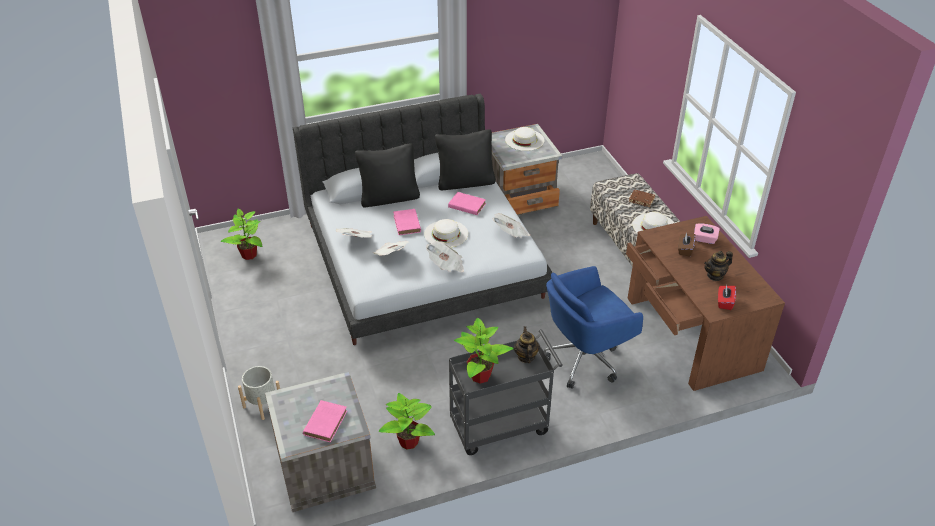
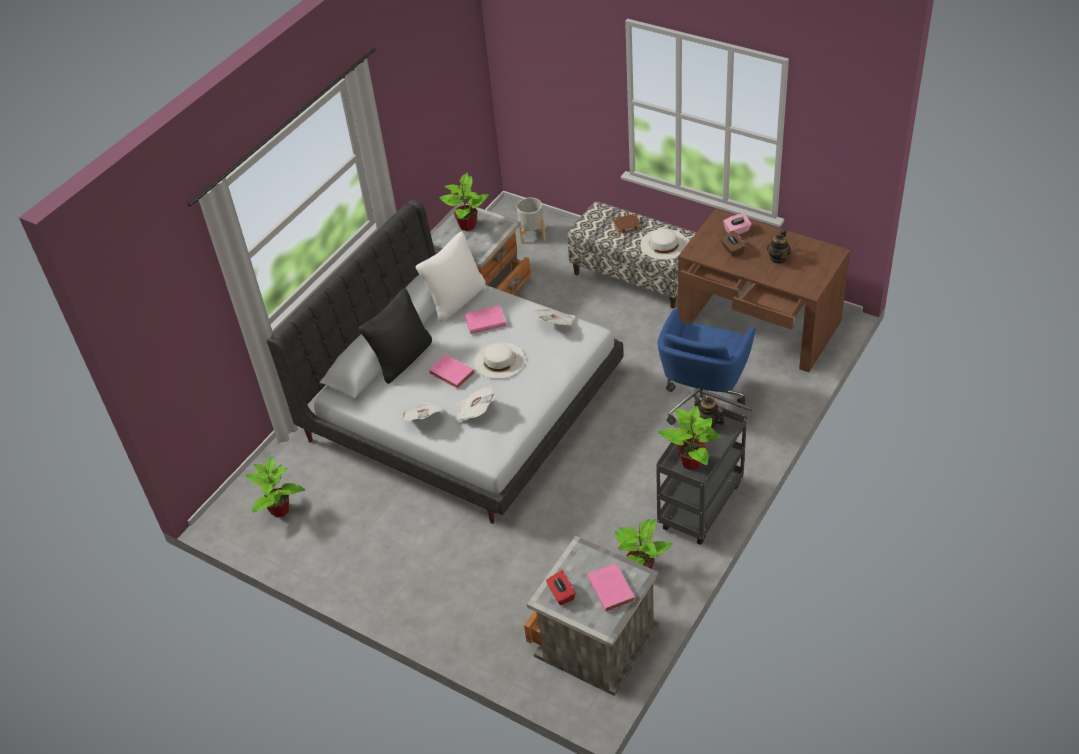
camera: 35 degrees left, 5 degrees up
(263, 404) = (476, 632): grey planter -> grey planter (532, 233)
(446, 265) = (535, 389): newspaper -> none
(465, 182) = (455, 300): black pillow -> white pillow
(524, 140) = (467, 225): white hat -> potted plant
(724, 302) = (809, 277): red tissue box -> red tissue box (561, 594)

